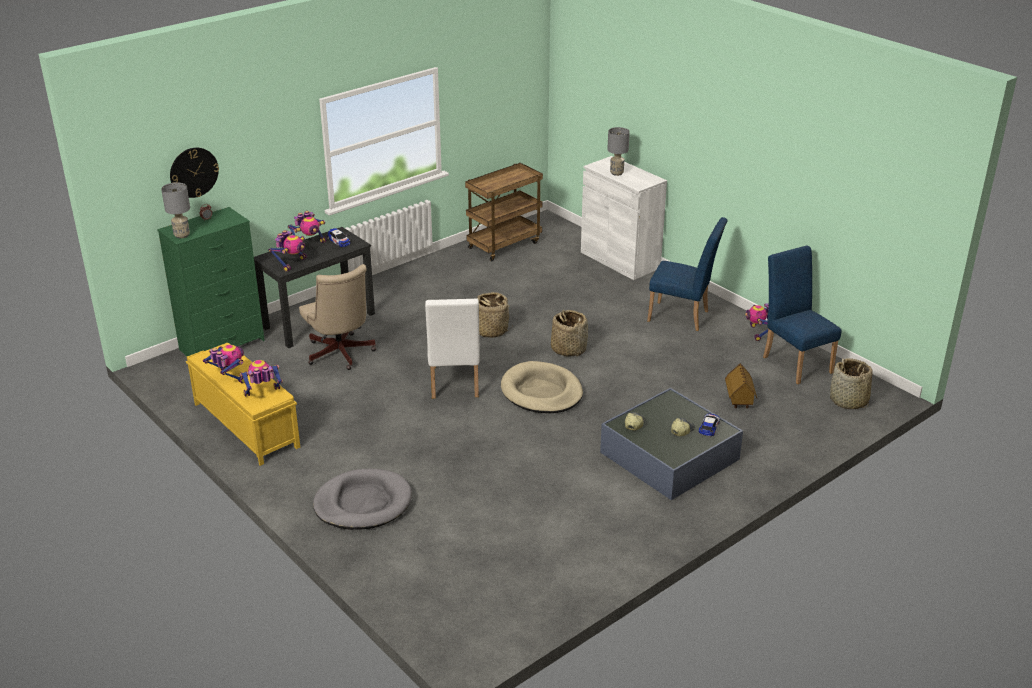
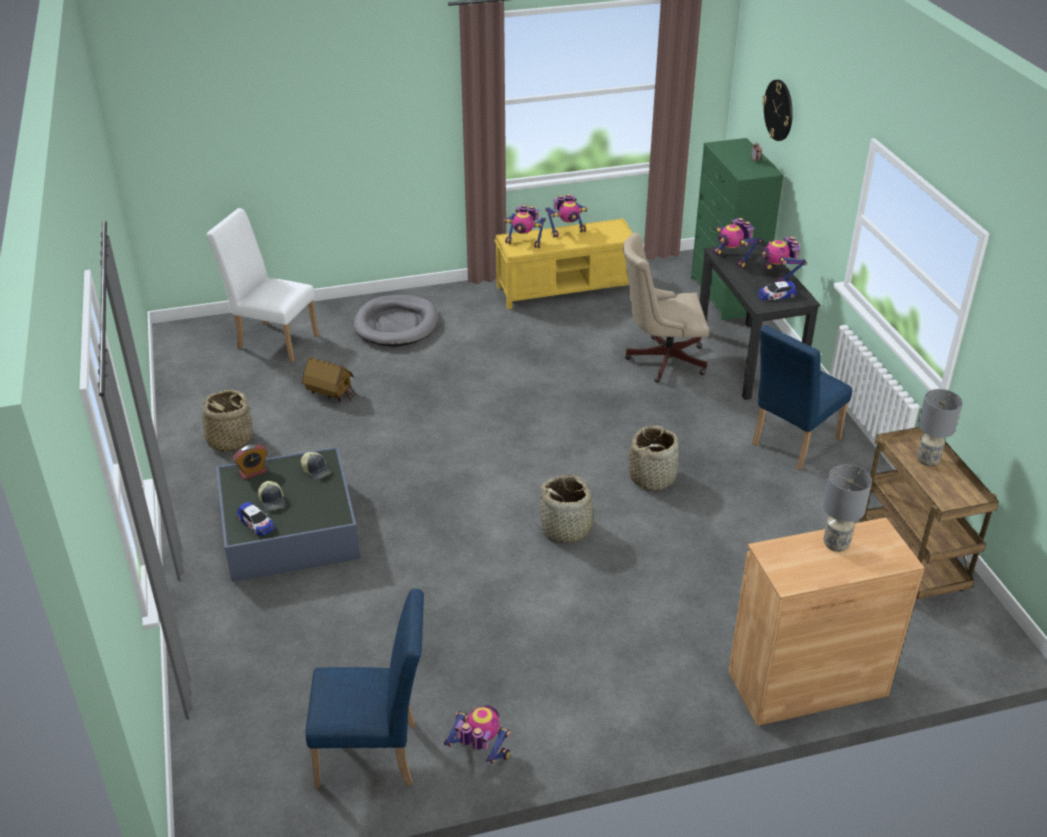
camera: 115 degrees right, 5 degrees up
(182, 235) = (722, 146): grey table lamp -> grey table lamp (928, 460)
(263, 394) = (524, 243): toy robot -> toy robot turned 105 degrees clockwise
(454, 385) = (548, 418): white chair -> white chair (273, 340)
(541, 392) = (487, 476): beige dog bed -> none
(620, 260) = (807, 683): white cabinet -> brown cabinet
(662, 451) = (253, 472): none -> alarm clock
(683, 317) = (580, 681): blue chair -> blue chair (791, 444)
(739, 400) = (337, 640): toy house -> toy house (330, 394)
(848, 401) = (239, 762): basket -> basket (230, 440)

